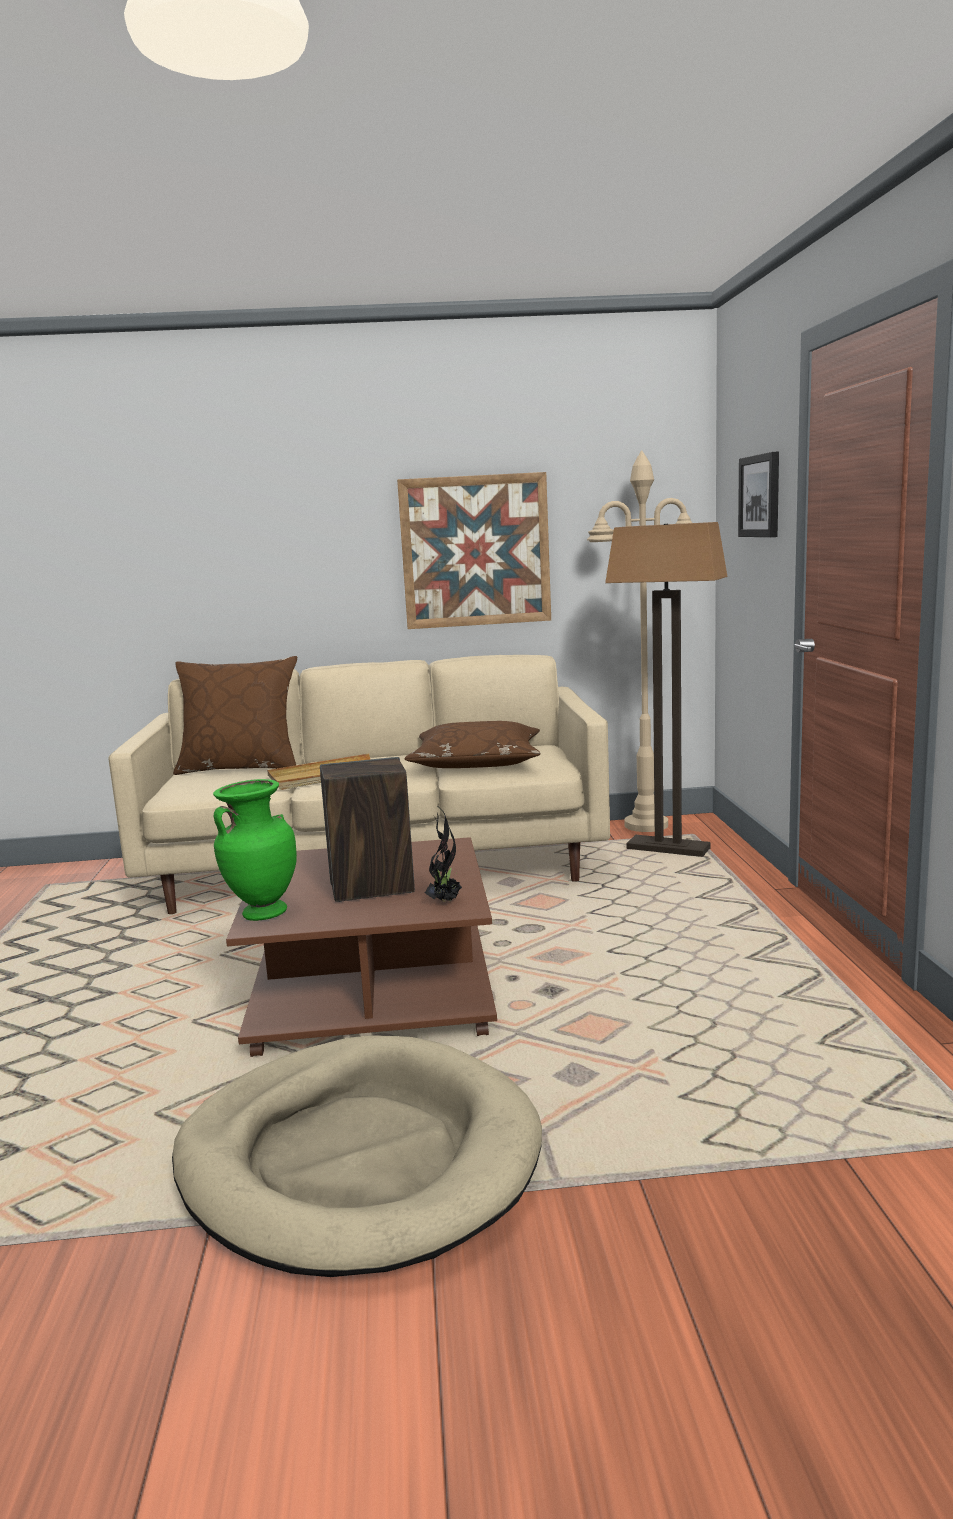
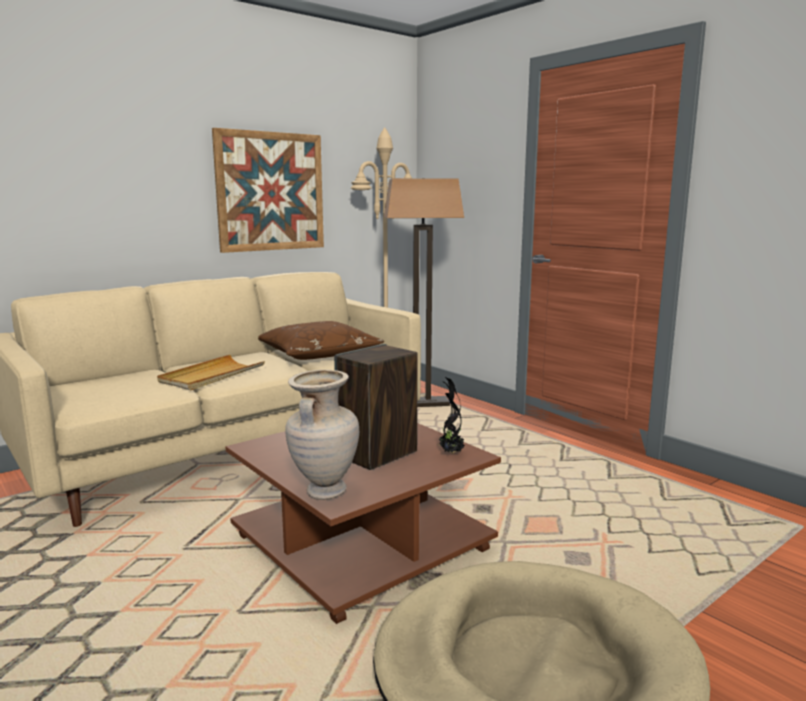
camera: 35 degrees left, 0 degrees up
(241, 768) = (109, 378): brown pillow -> none
(263, 913) = (324, 492): green vase -> beige vase
(760, 496) = (478, 164): picture -> none

